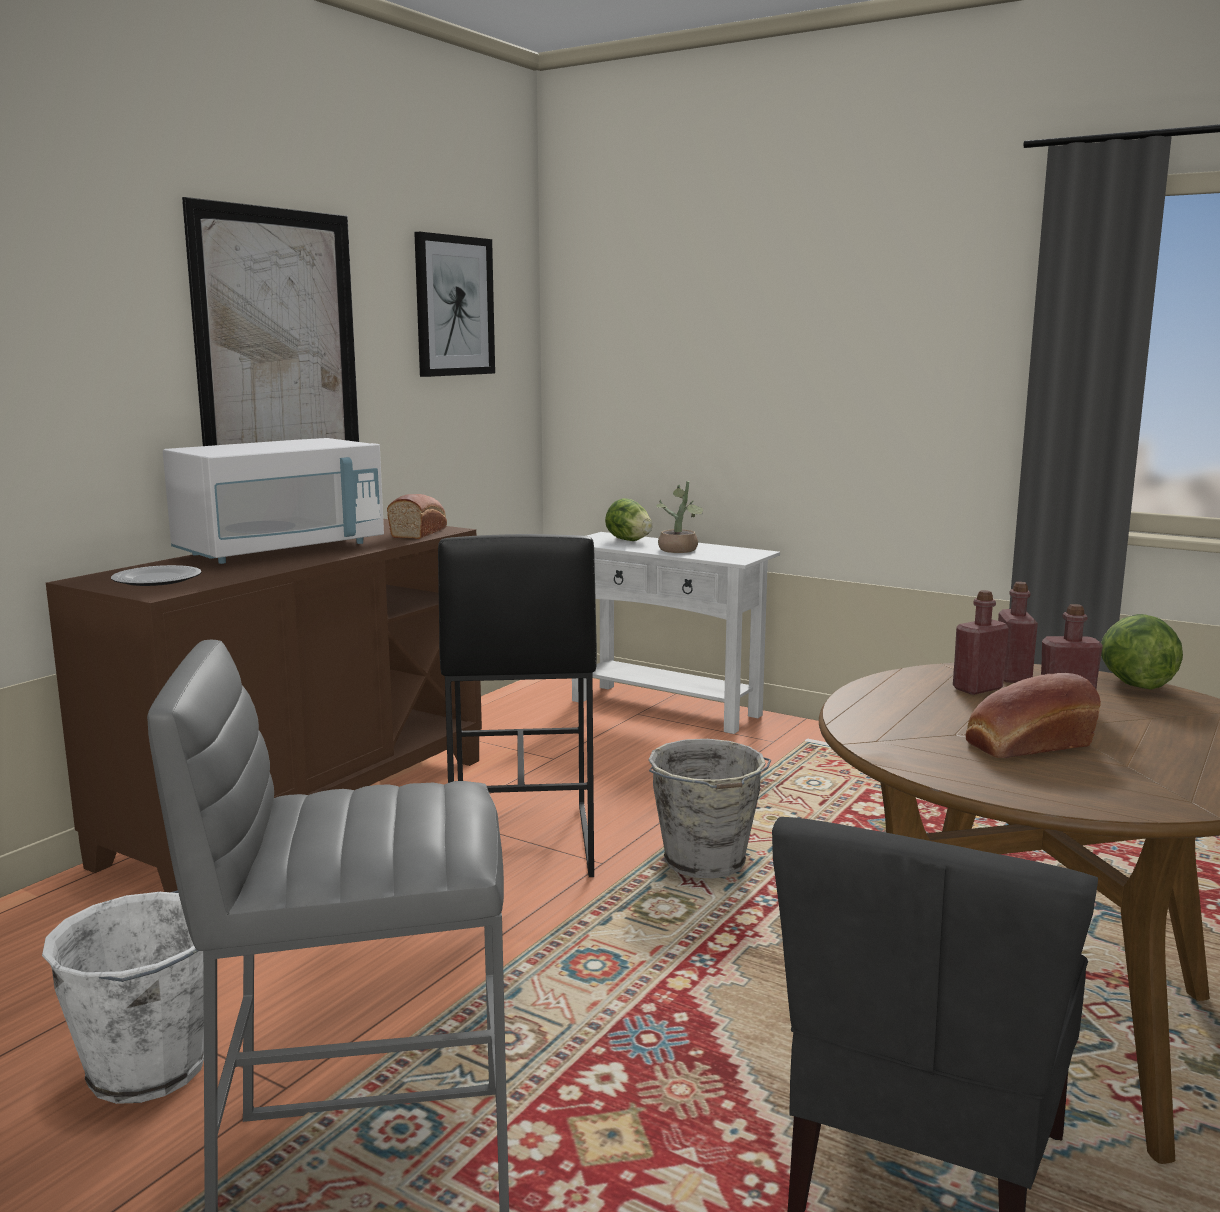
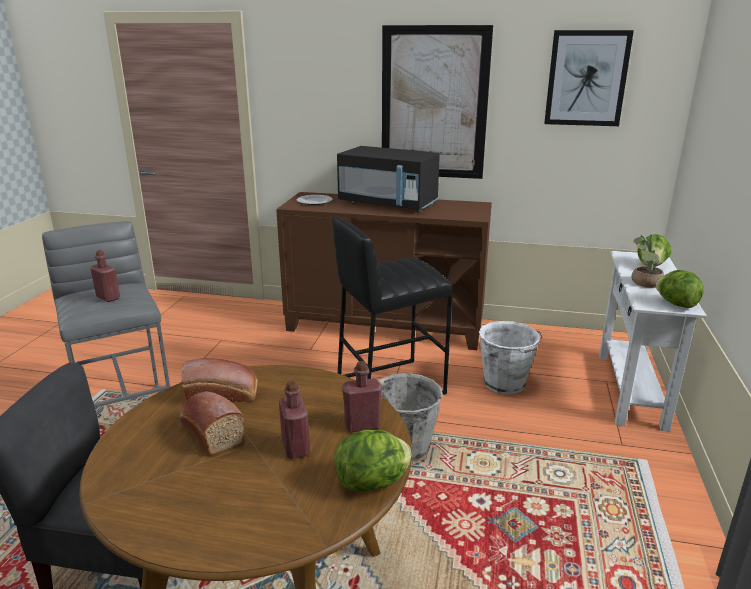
camera: 70 degrees right, 10 degrees up
(153, 1068) = (182, 361): white bucket -> white bucket (505, 384)
(281, 550) = (388, 204): white microwave -> black microwave
(420, 532) = (461, 215): bread -> bread (224, 395)
(745, 553) = (675, 304): none -> lettuce
(977, 688) = (325, 412): red bottle -> red bottle (108, 298)

